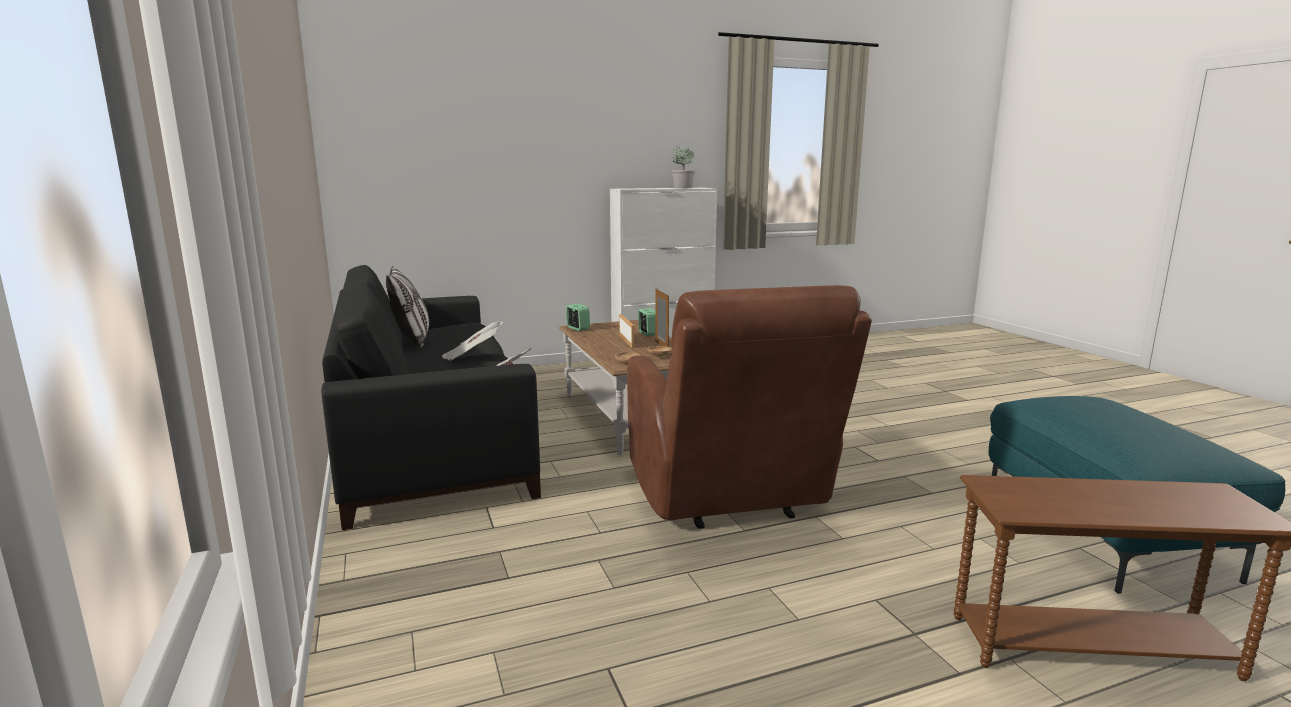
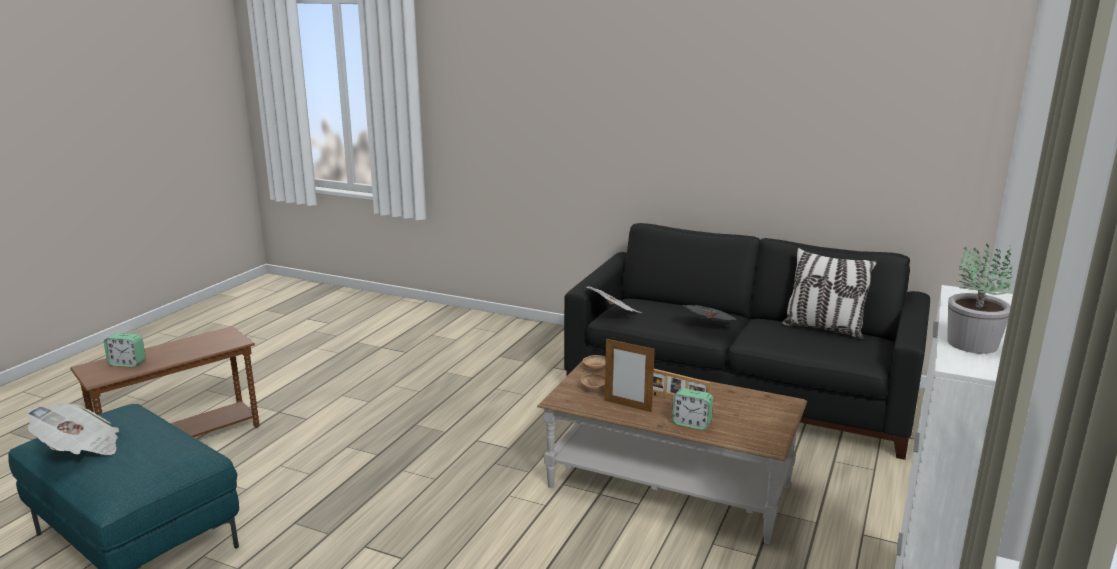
camera: 135 degrees right, 5 degrees up
(578, 328) = (772, 400): alarm clock -> alarm clock (127, 363)
(728, 498) = (452, 441): brown armchair -> none
(1161, 419) = (80, 448): none -> newspaper

